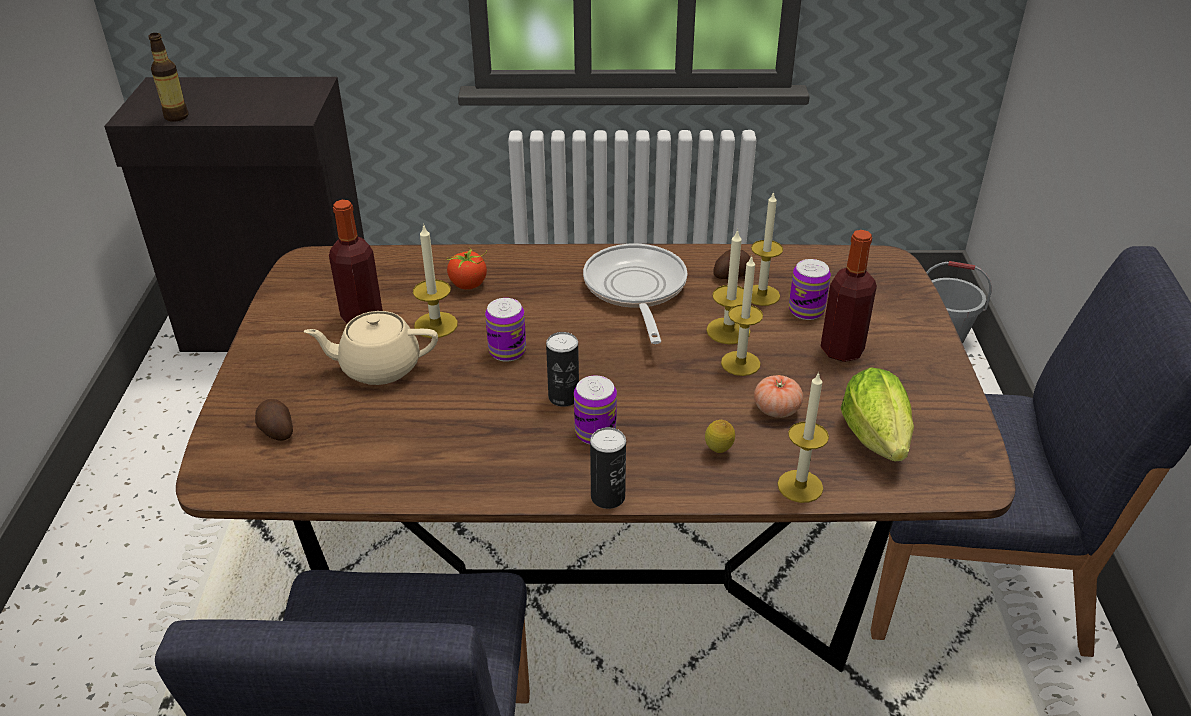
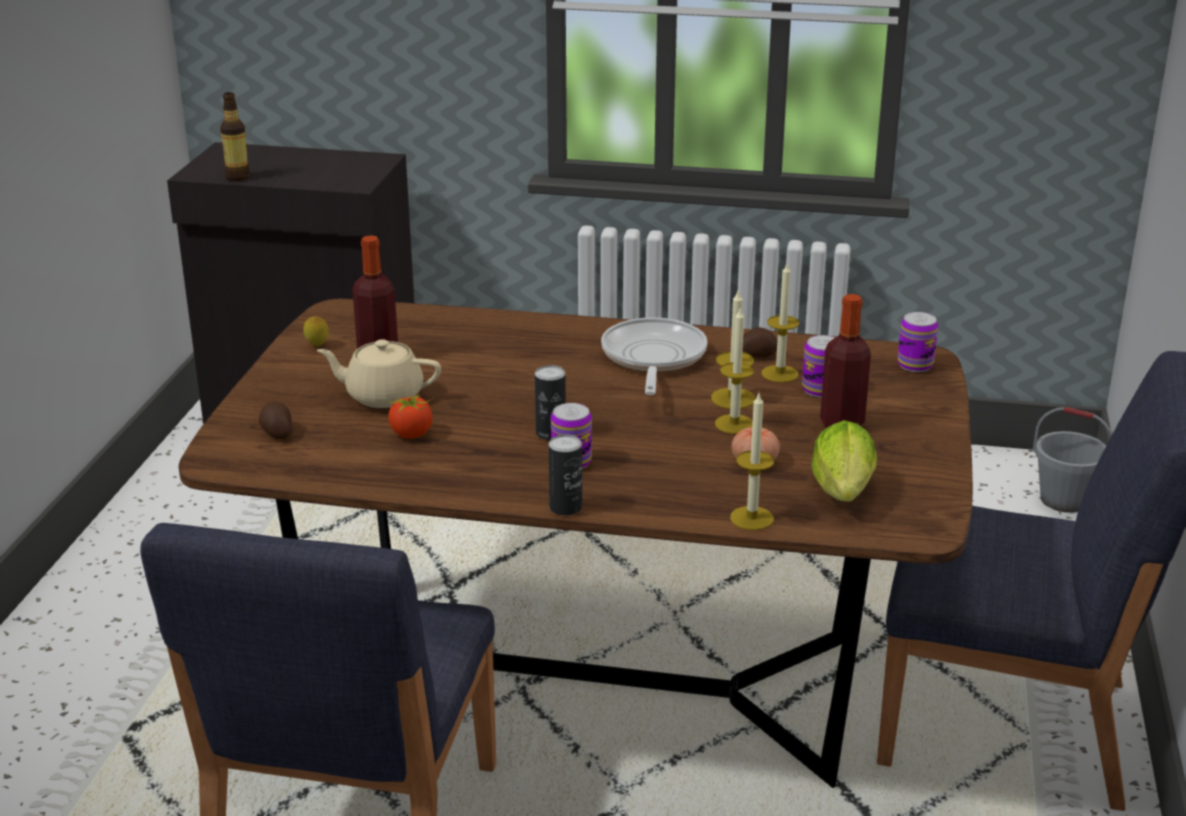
camera: 10 degrees right, 10 degrees down
(436, 325) = (446, 369): candle -> none
(468, 284) = (488, 340): tomato -> tomato (412, 434)
(507, 351) = (509, 395): can -> can (915, 365)
(718, 451) = (683, 486): lemon -> lemon (317, 346)

